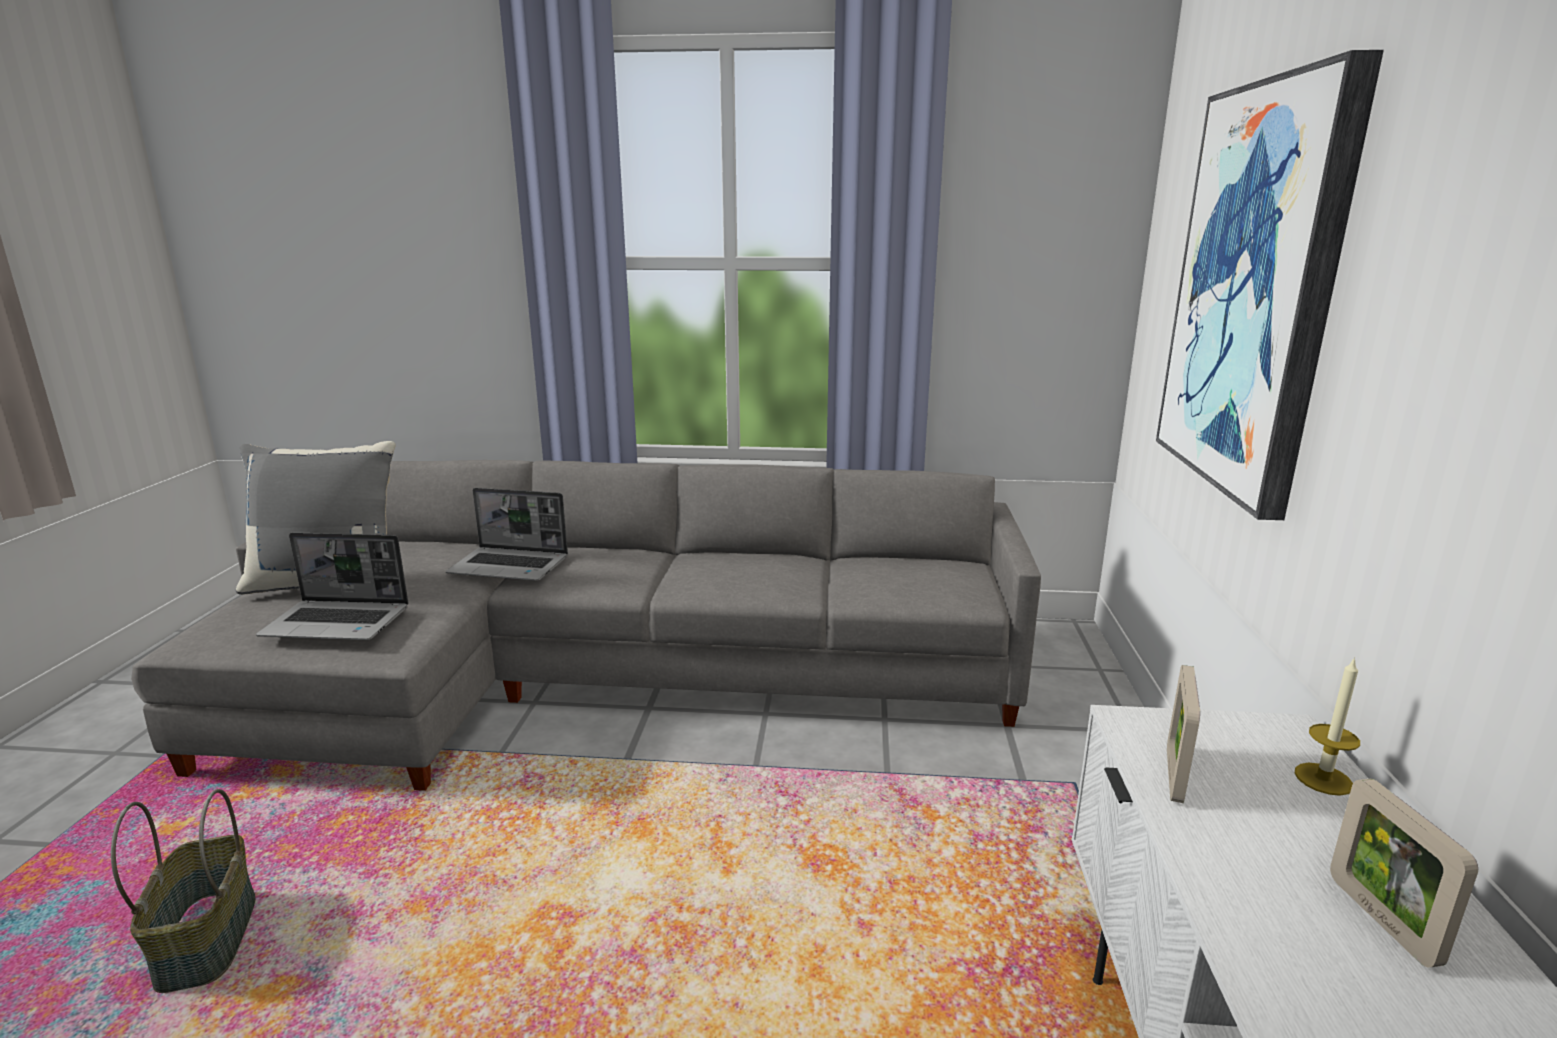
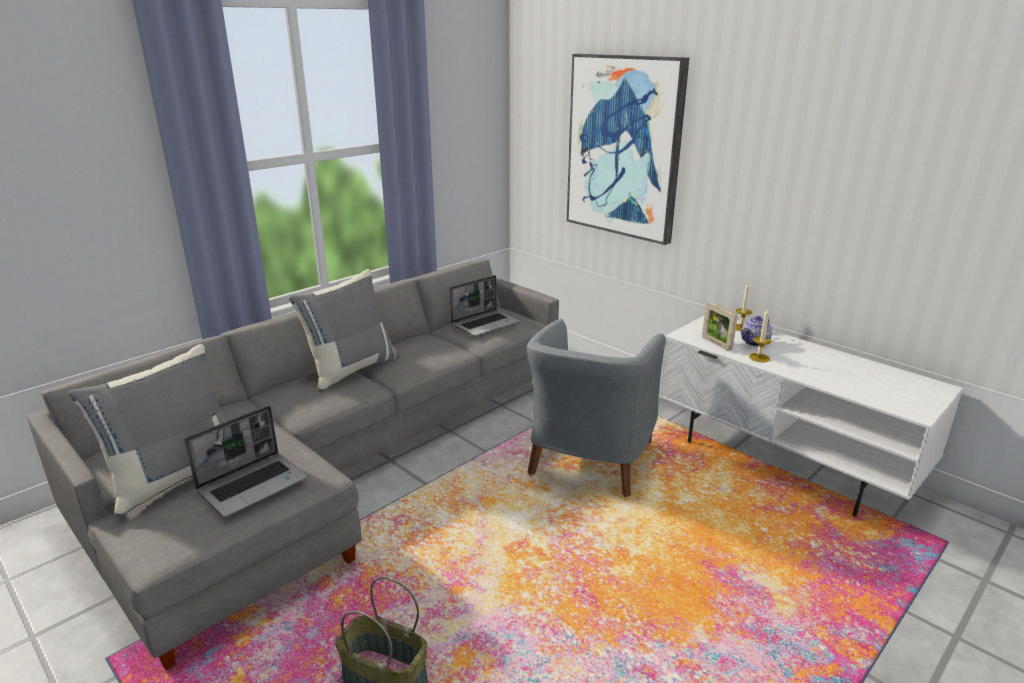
camera: 50 degrees left, 5 degrees up
(511, 566) = (276, 409): laptop -> laptop (485, 324)
(654, 559) = (351, 369): none -> grey pillow
(860, 877) = (589, 460): none -> grey armchair
(1223, 860) = (759, 358): none -> candle
(1290, 825) = (755, 342): none -> teapot
(1382, 920) = (798, 353): picture frame -> none

